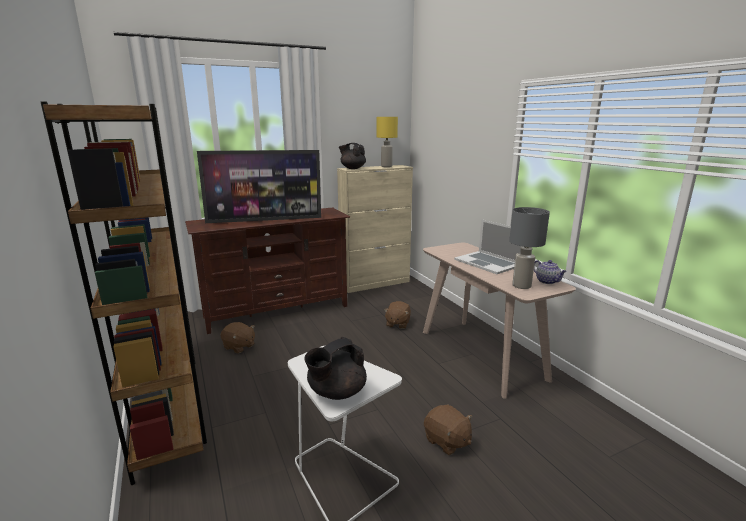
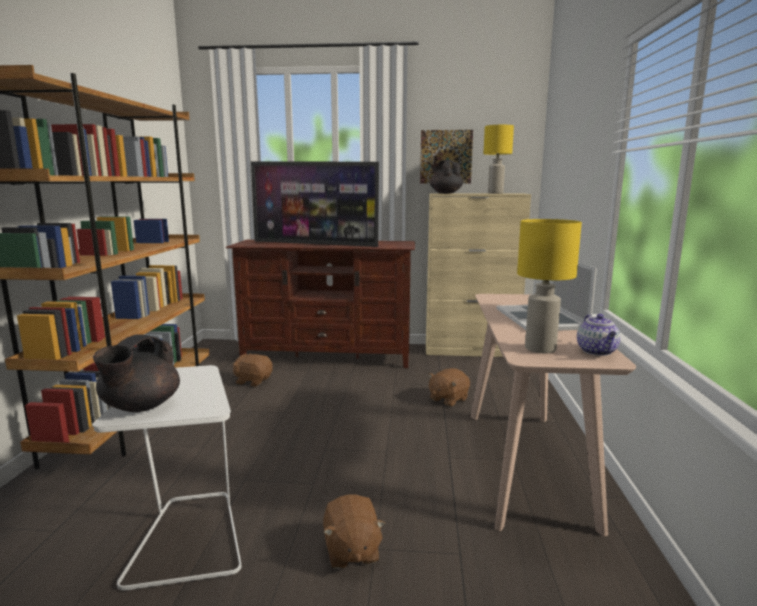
camera: 30 degrees right, 5 degrees down
(239, 347) = (253, 381): brown plush toy -> brown plush toy turned 135 degrees clockwise
(336, 392) = (140, 407): black teapot -> black teapot turned 60 degrees counterclockwise
(346, 139) = (446, 157): none -> picture
(521, 286) = (539, 349): grey table lamp -> yellow table lamp

